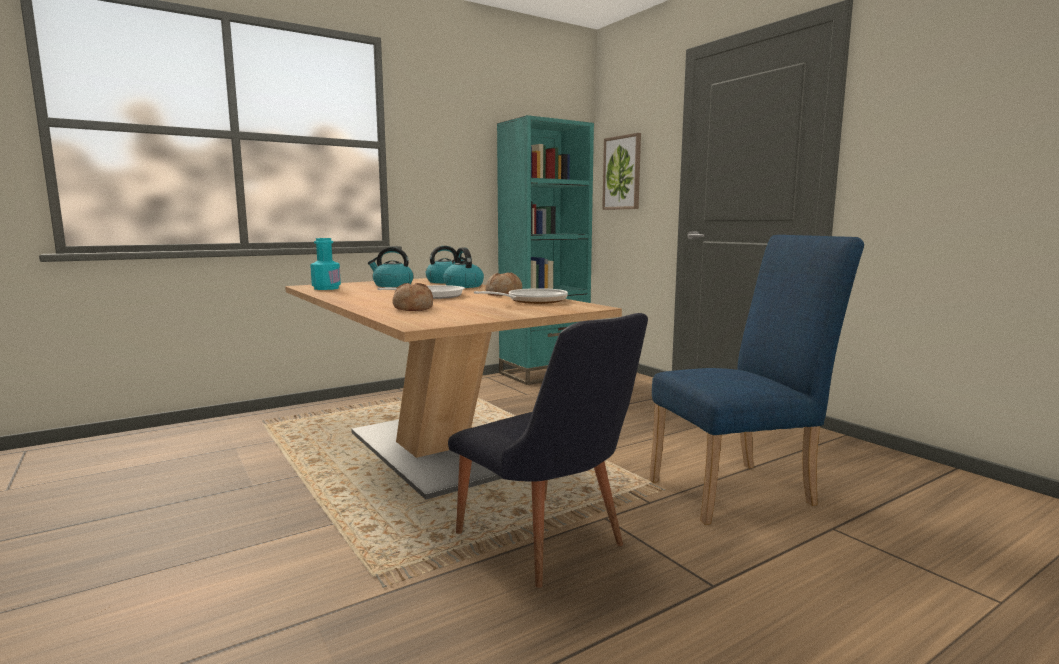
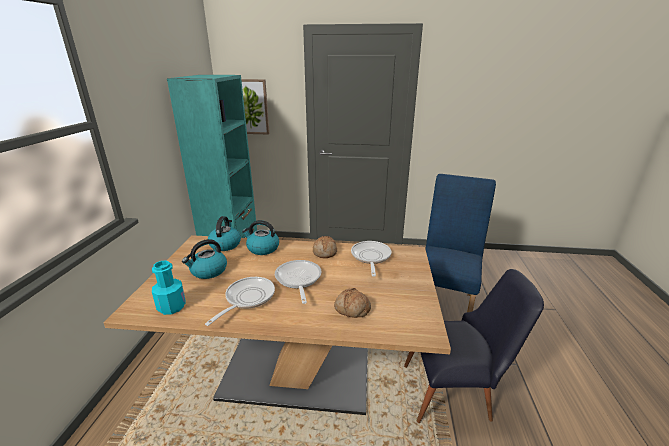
camera: 50 degrees left, 15 degrees up
(370, 294) = (247, 299): none -> frying pan

